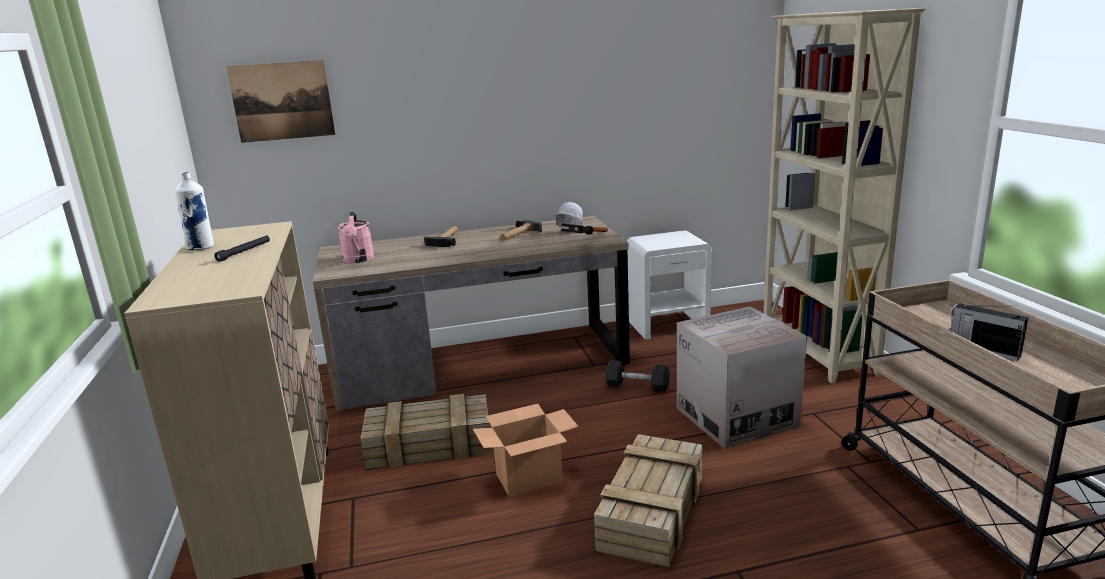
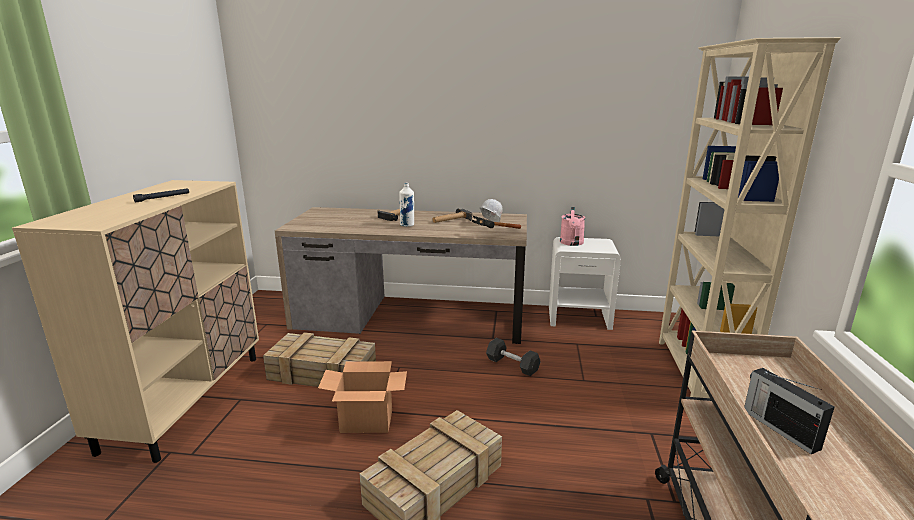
camera: 20 degrees right, 0 degrees up
(201, 248) = (149, 191): white bottle -> white bottle (407, 225)
(282, 101) = (293, 95): picture -> none
(358, 260) = (322, 220): pink watering can -> pink watering can (572, 243)
(736, 417) = (575, 416): cardboard box -> none

